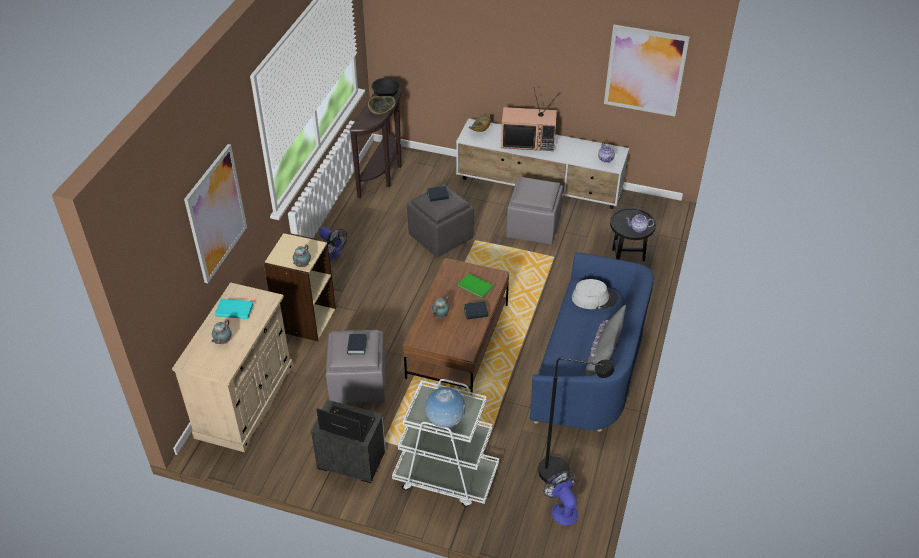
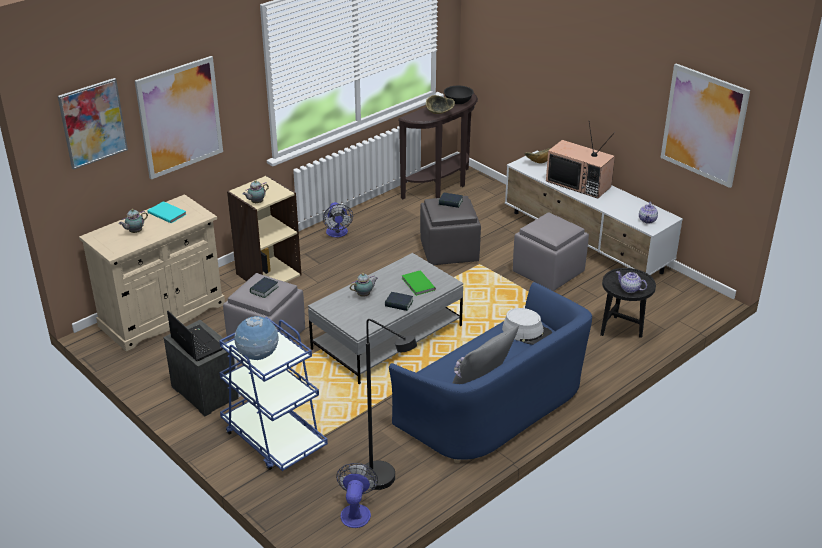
camera: 30 degrees right, 10 degrees down
(163, 257) = (93, 123): none -> picture
(445, 476) = (273, 439): white cart -> blue cart
(458, 341) = (387, 338): brown coffee table -> grey coffee table

